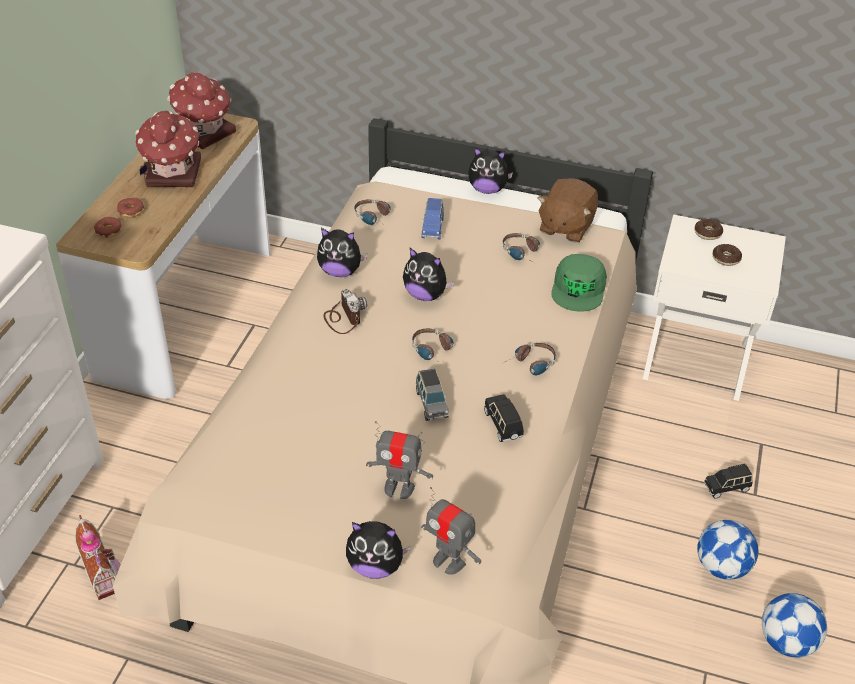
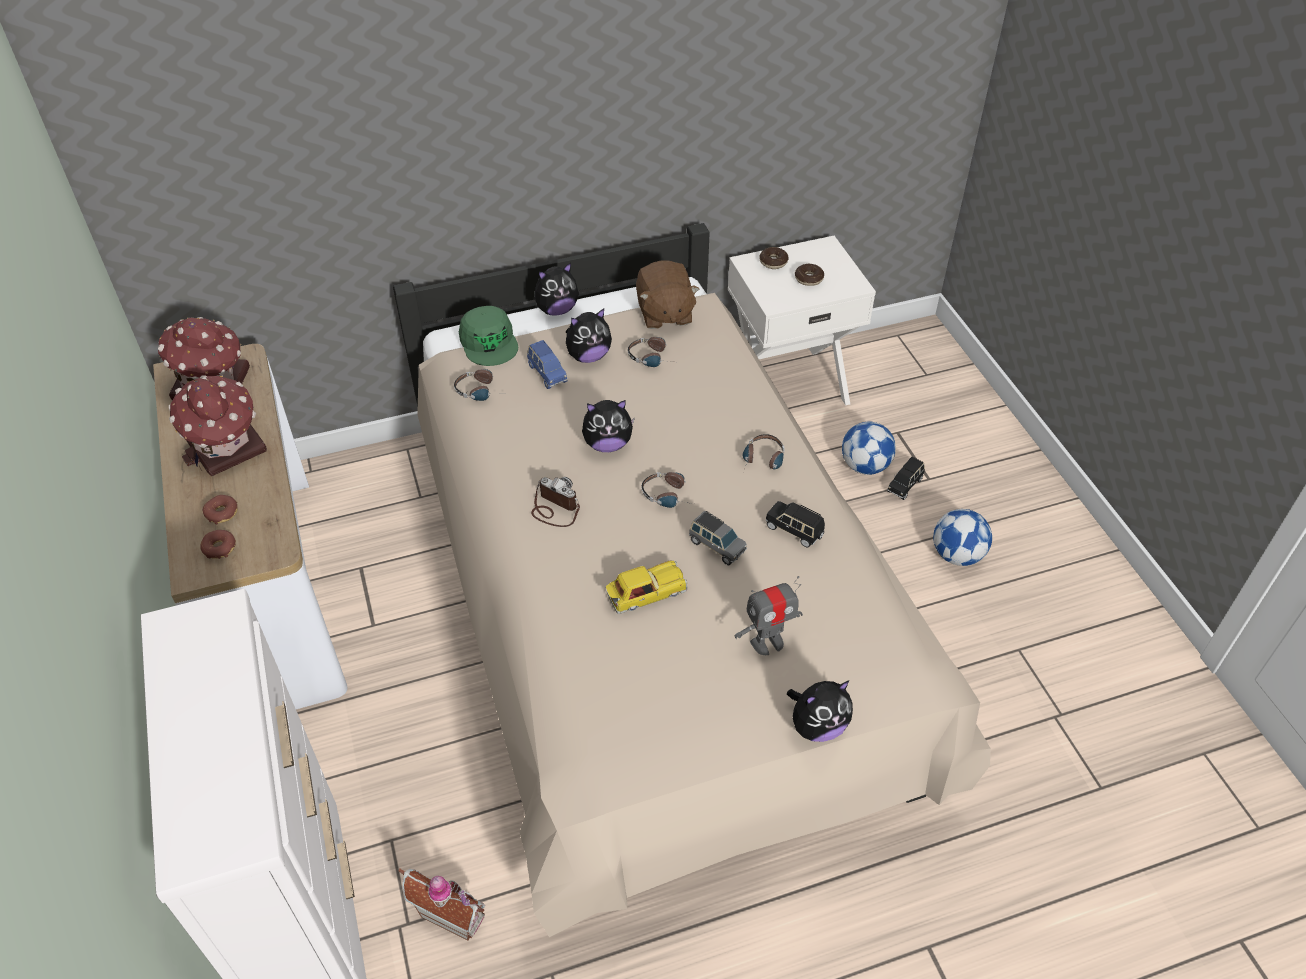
camera: 35 degrees left, 5 degrees up
(340, 271) = (503, 463): plush toy -> plush toy (588, 356)
(346, 406) = (645, 593): none -> toy car
(448, 561) = (871, 681): toy robot -> none
(579, 289) = (732, 367): green cap -> green cap (489, 342)
(786, 642) = (1050, 587): football -> football (865, 466)

